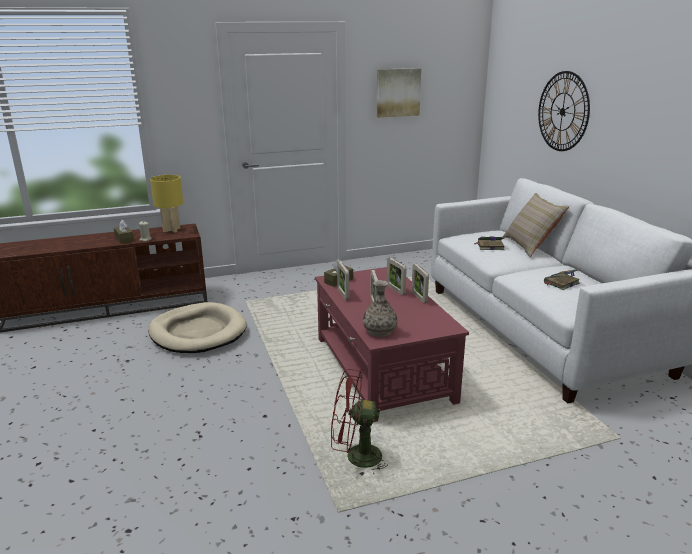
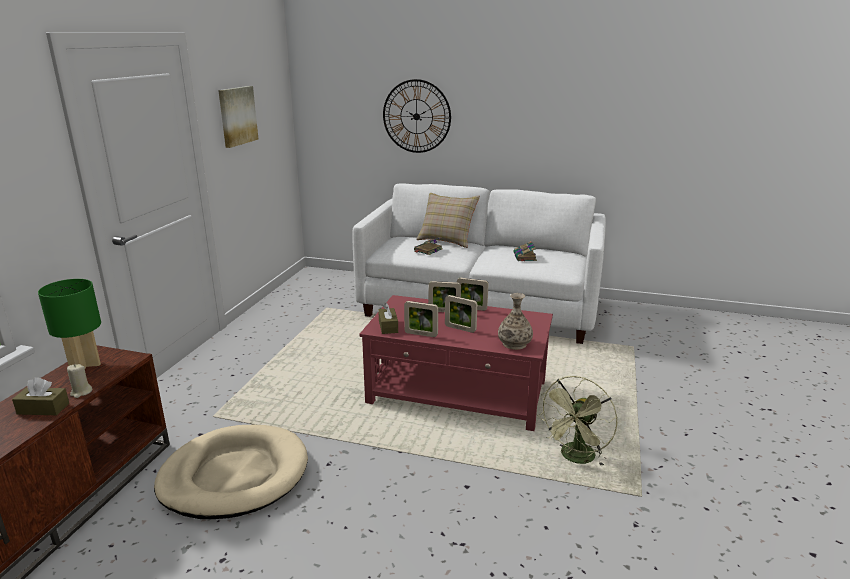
camera: 55 degrees left, 0 degrees up
(171, 230) = (85, 366): yellow table lamp -> green table lamp
(356, 457) = (575, 459): red fan -> green fan

